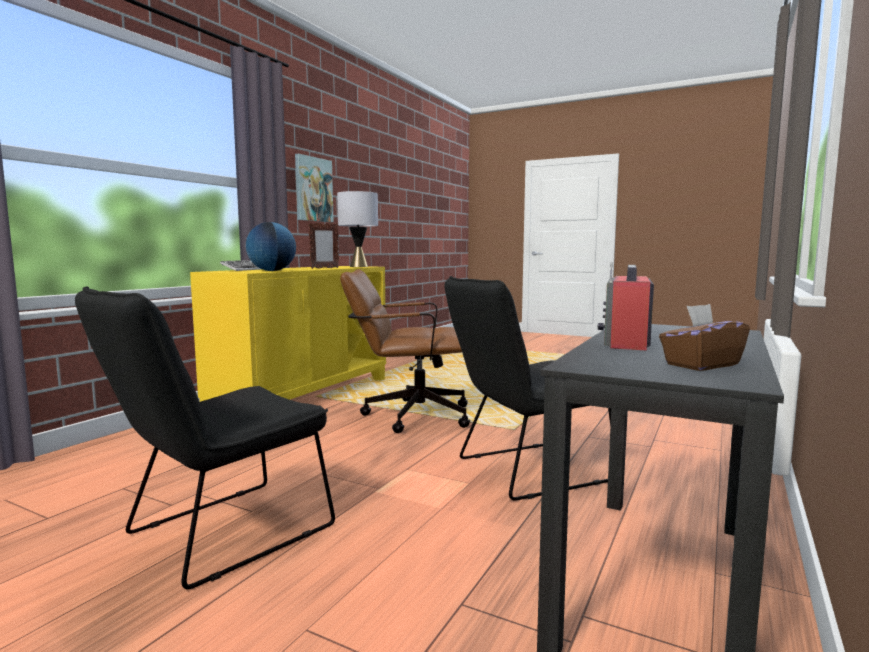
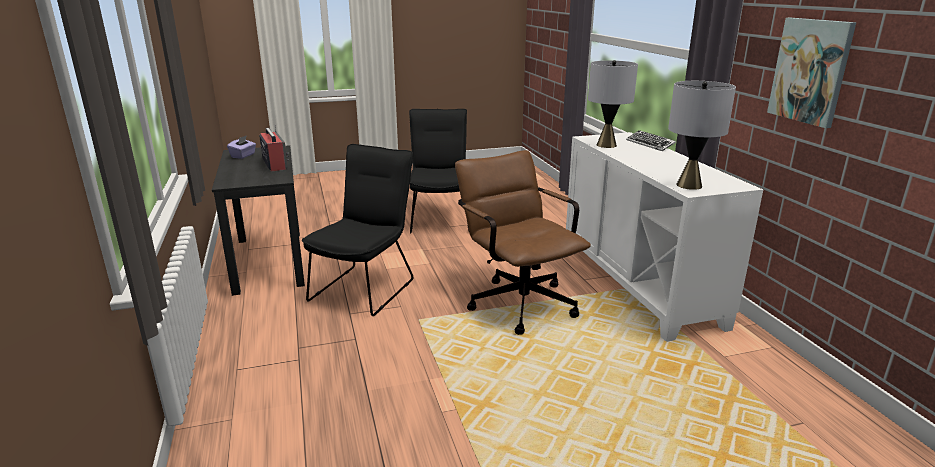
camera: 135 degrees right, 15 degrees up
(272, 271) = (606, 145): globe -> grey table lamp
(303, 396) = (639, 285): yellow cabinet -> white cabinet
(324, 268) = (649, 165): picture frame -> none
(408, 415) = (517, 300): brown office chair -> brown office chair turned 75 degrees counterclockwise
(701, 365) = (243, 155): brown tissue box -> purple tissue box

